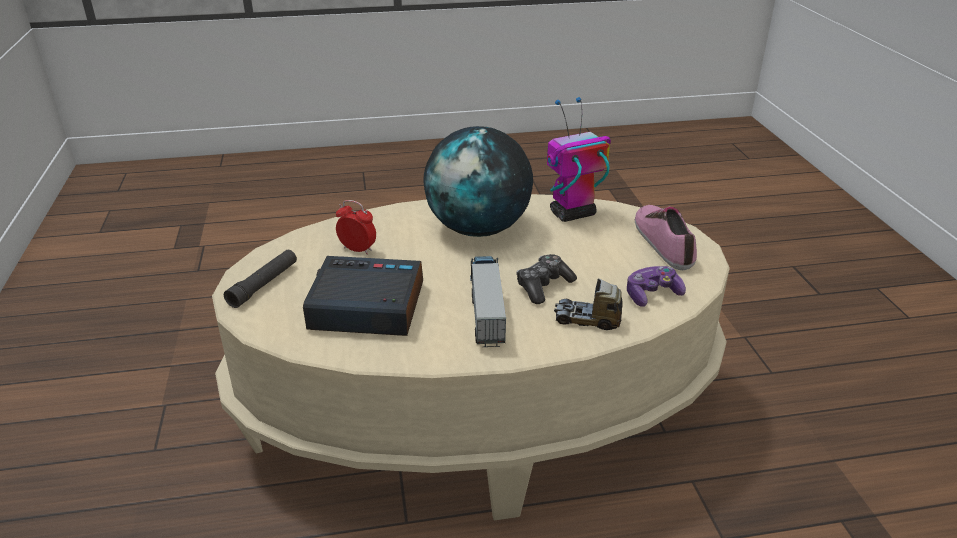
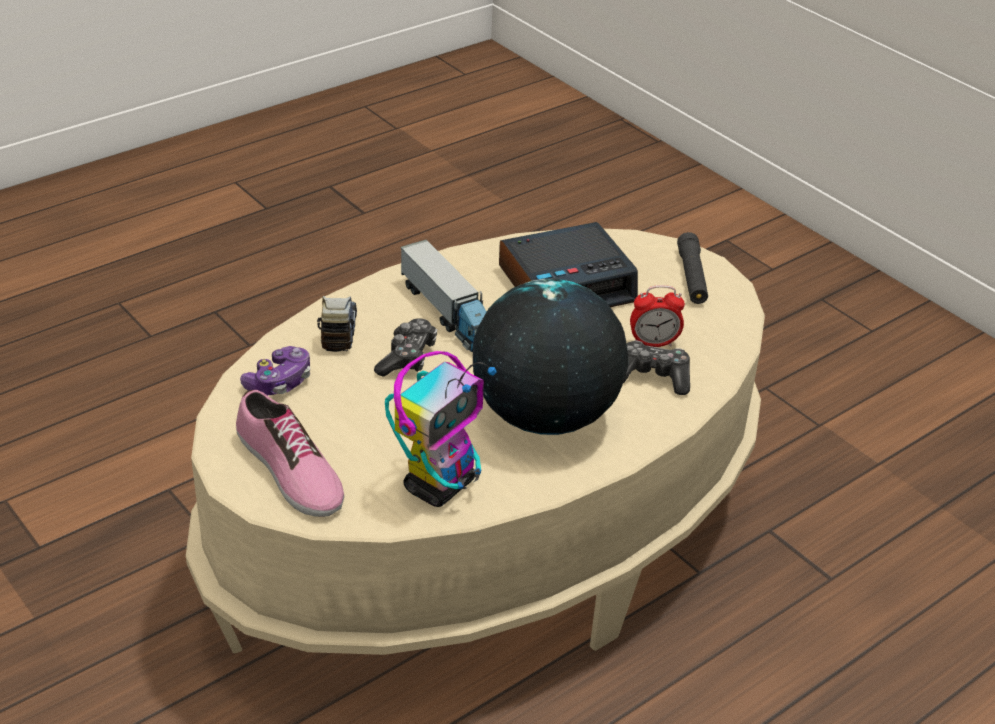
camera: 150 degrees right, 5 degrees up
(385, 232) = (652, 377): none -> game controller
(587, 320) = (338, 331): toy truck -> toy truck turned 75 degrees counterclockwise

